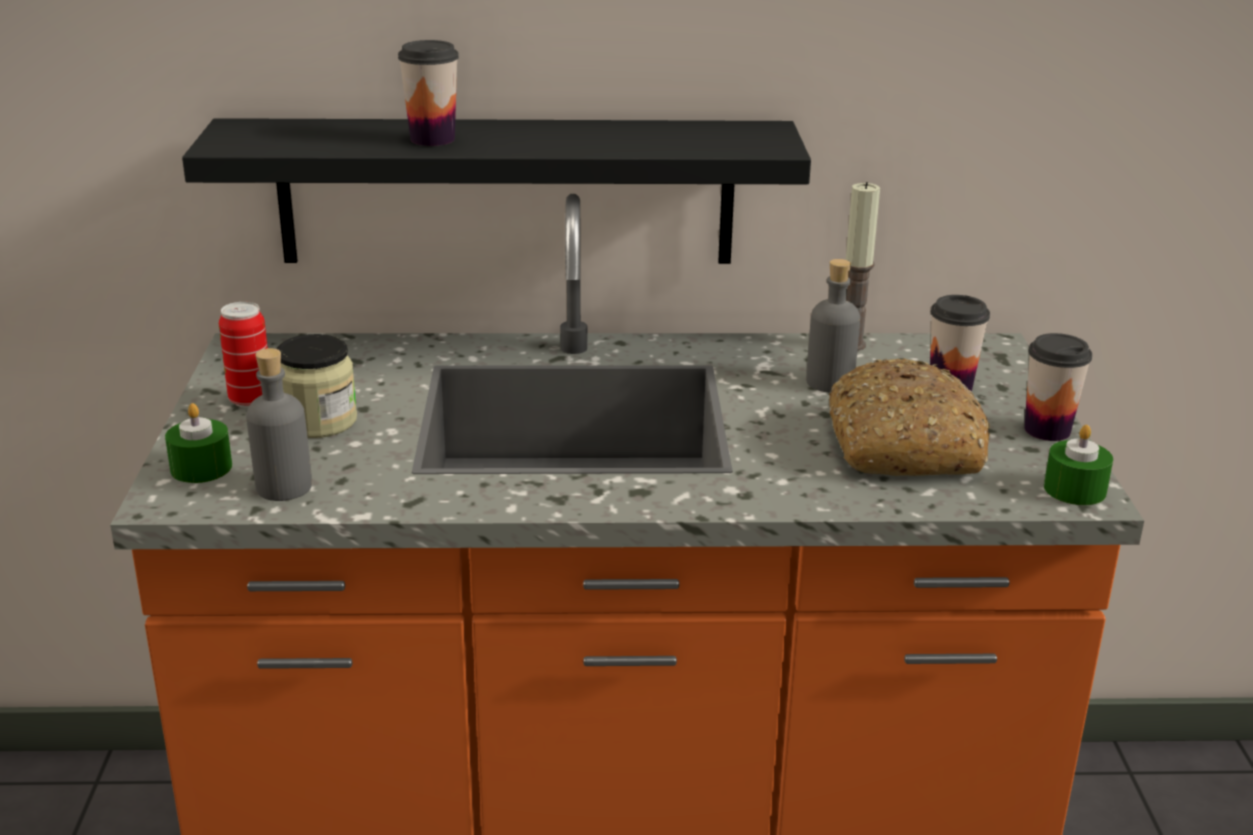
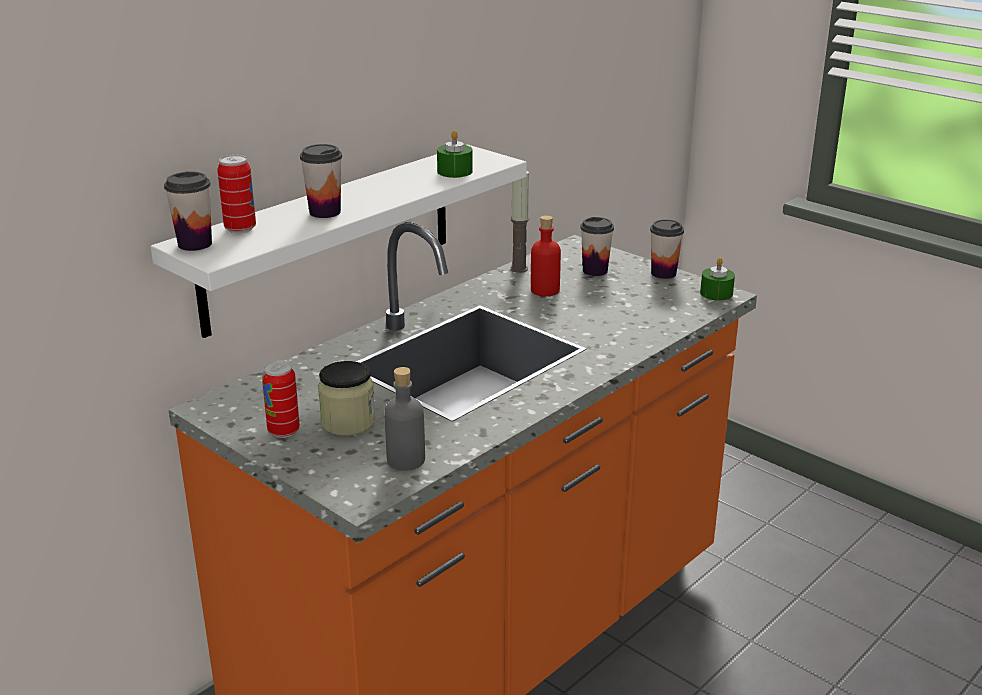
camera: 45 degrees left, 0 degrees up
(201, 467) = (339, 475): green candle -> green candle (454, 171)
(243, 128) = (195, 244): none -> cup
(317, 128) = (240, 228): none -> can
(506, 192) = (330, 238): black shelf -> white shelf
(830, 382) = (545, 290): grey bottle -> red bottle
(900, 444) = (624, 305): bread -> none

